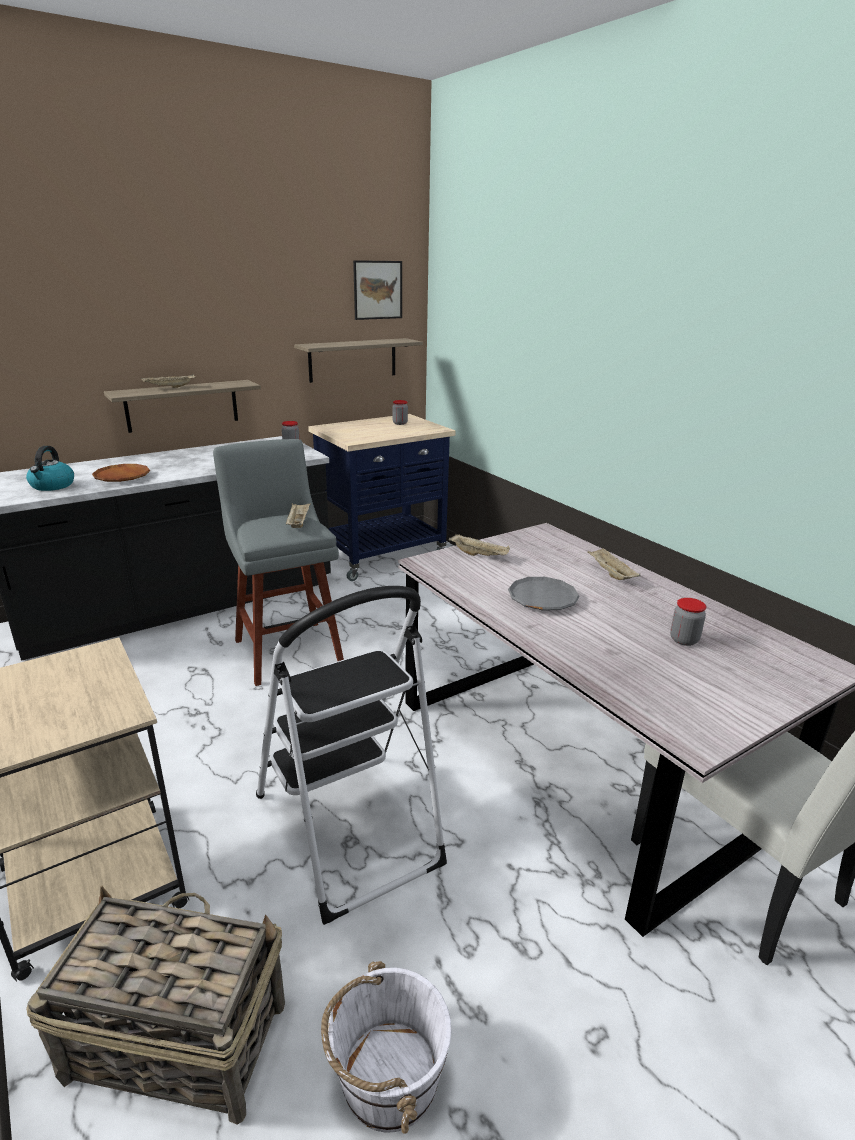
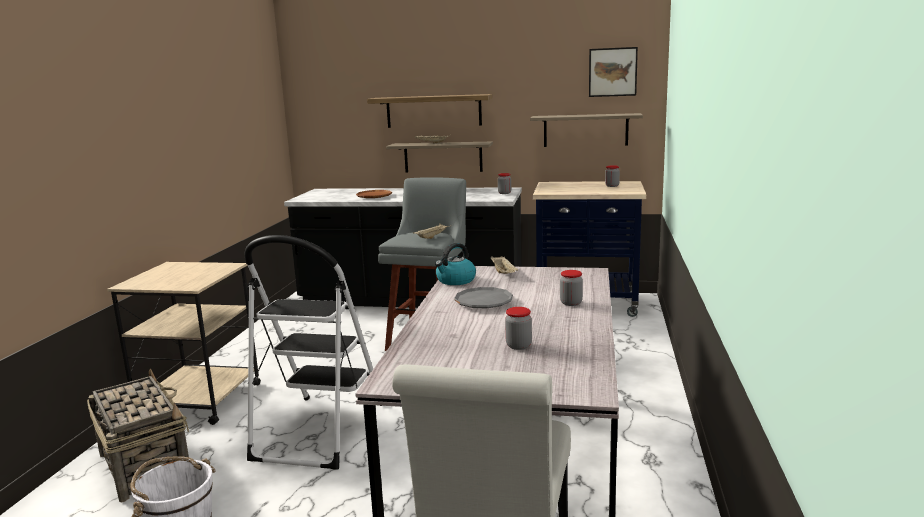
camera: 45 degrees right, 10 degrees down
(52, 486) = (335, 196): kettle -> kettle (455, 281)
(162, 341) = (433, 111): none -> shelf
(610, 573) = (571, 303): beige tray -> jar

